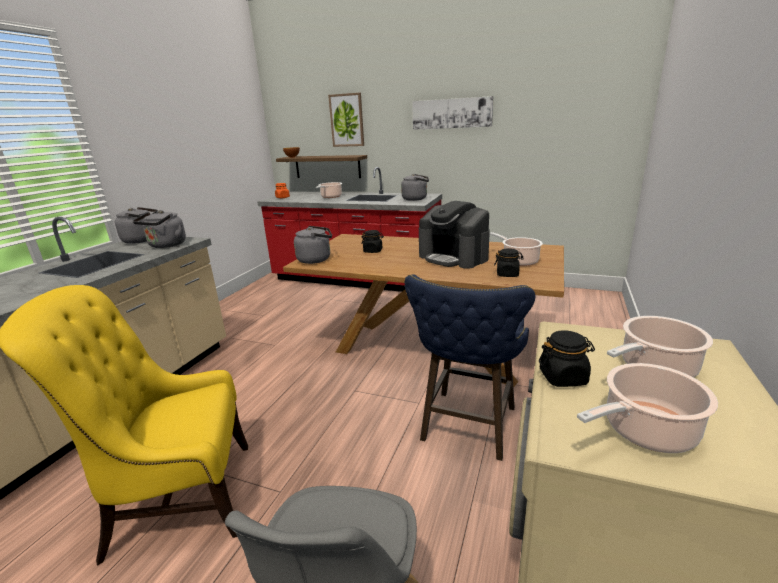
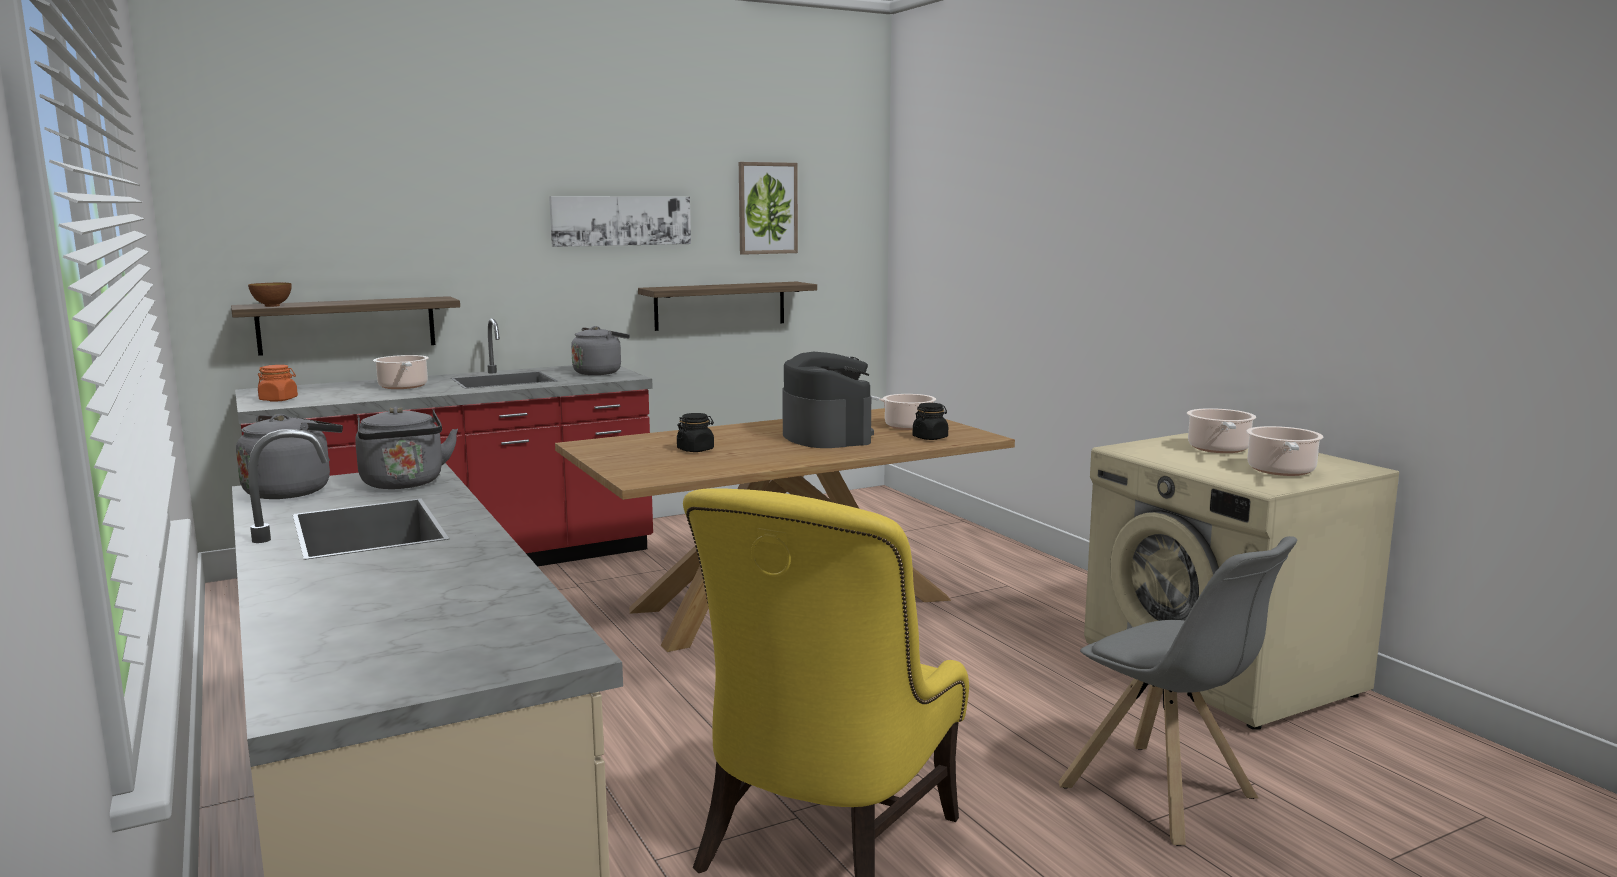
camera: 50 degrees left, 10 degrees down
(316, 259) = (645, 473): grey kettle -> none
(347, 120) = (401, 226): picture -> picture (767, 208)
(454, 257) = (826, 436): coffee machine -> coffee machine turned 105 degrees counterclockwise
(467, 426) = (975, 645): blue stool -> none
(510, 165) = (720, 305): none -> shelf
(563, 377) = (1192, 466): black jar -> none

